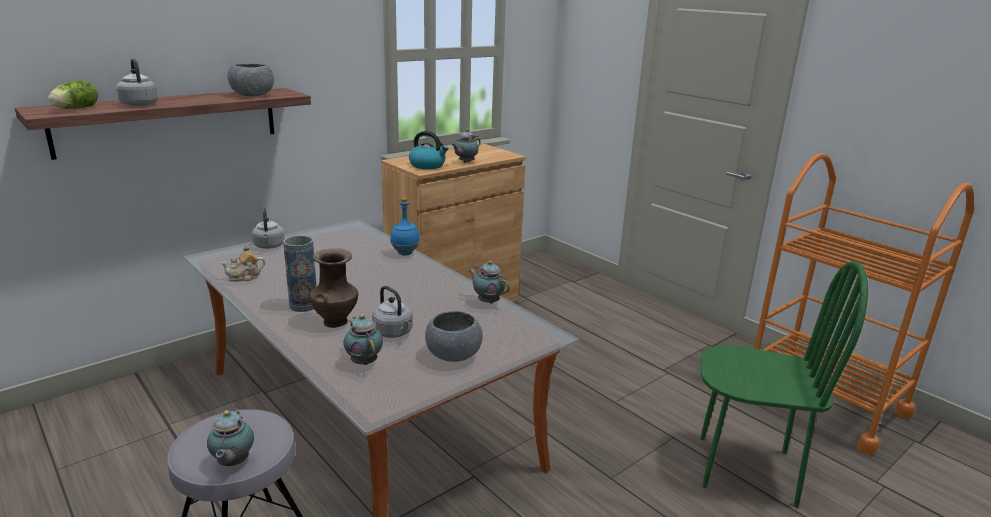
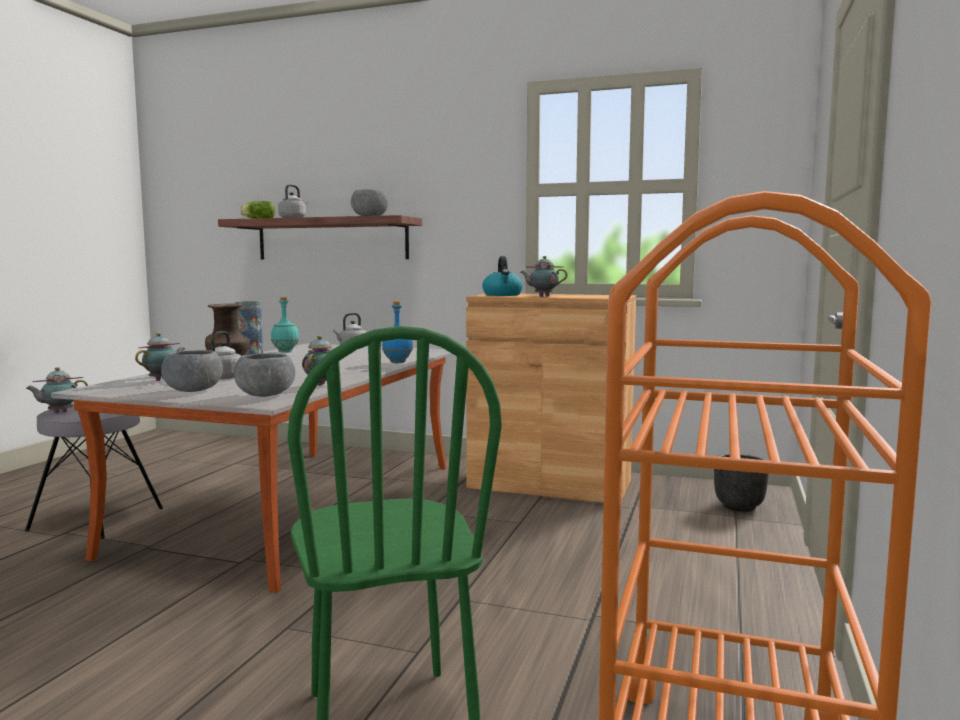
camera: 60 degrees right, 15 degrees down
(245, 277) = (285, 352): teapot -> turquoise bottle
(515, 330) = (266, 395): none -> grey bowl
(559, 274) = (739, 507): none -> black planter

